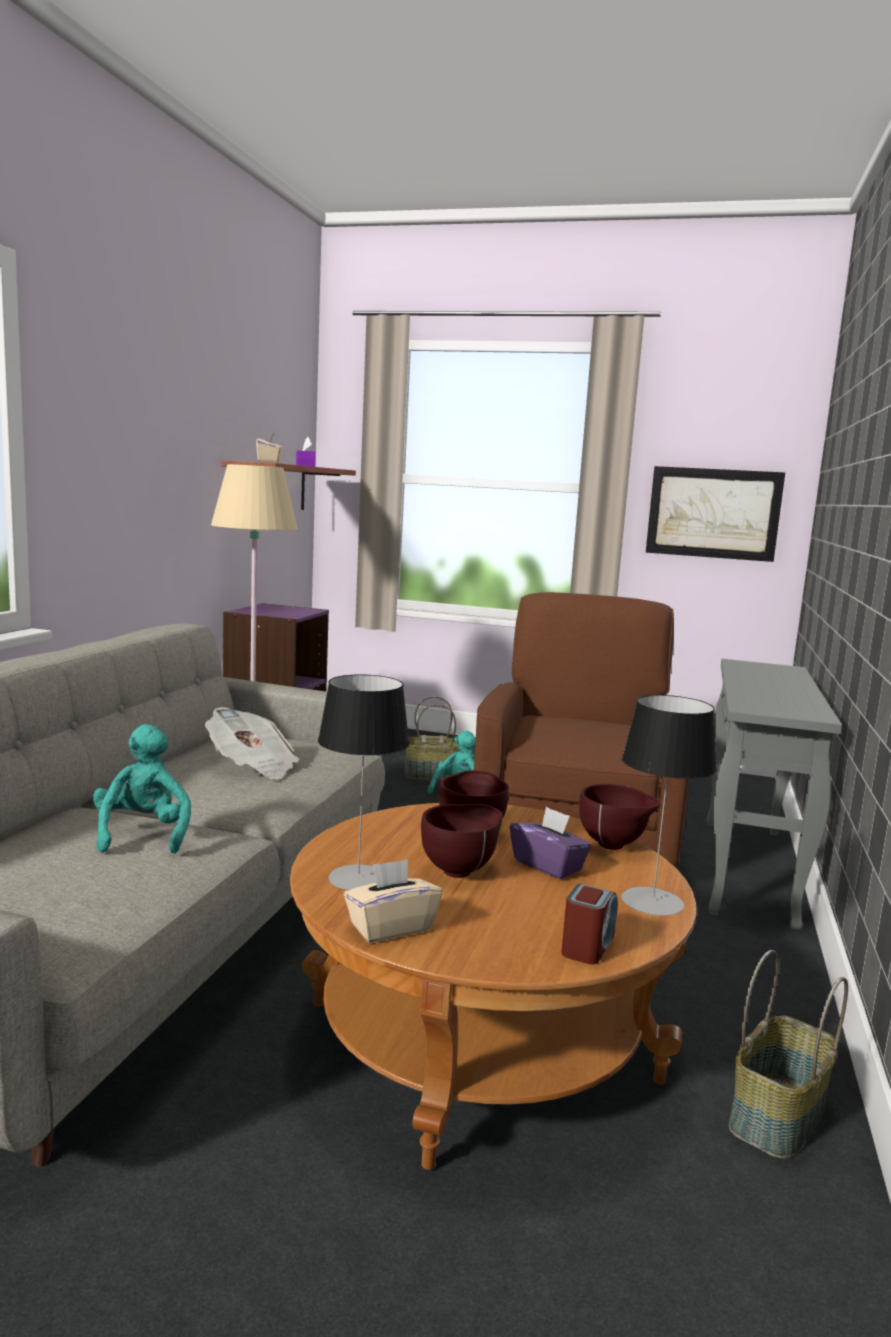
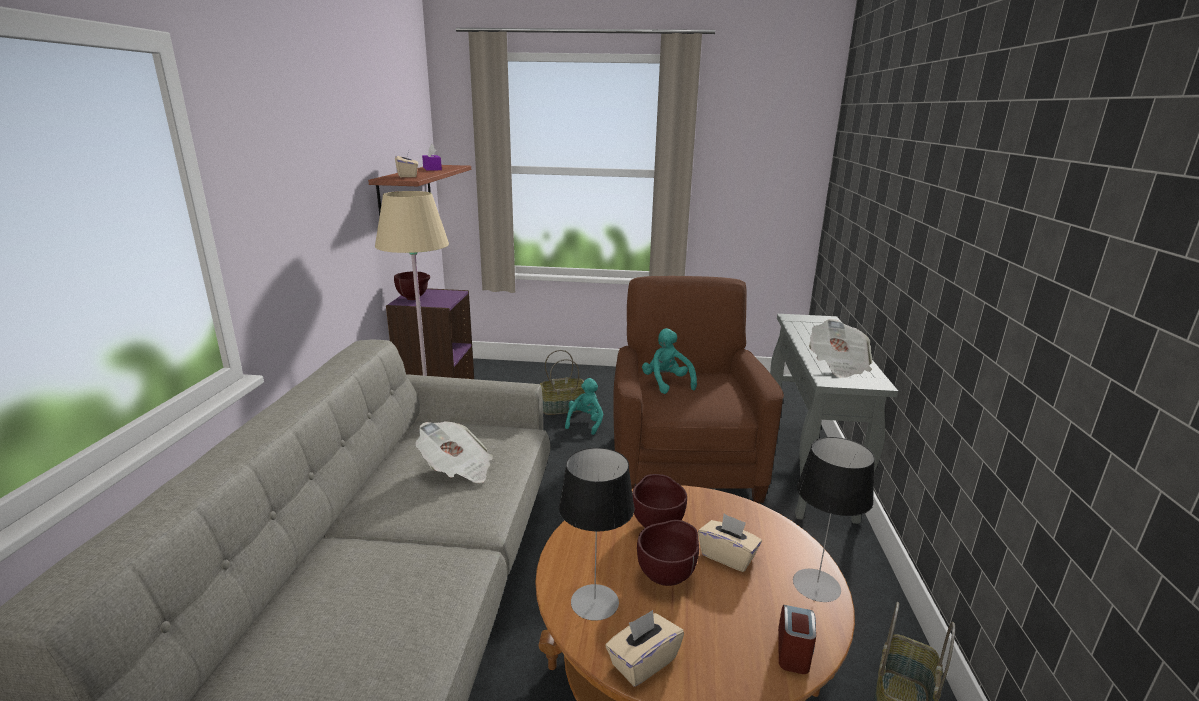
camera: 10 degrees left, 10 degrees up
(143, 835) = (399, 575): turquoise plush toy -> turquoise plush toy (666, 383)
(548, 865) = (727, 556): purple tissue box -> beige tissue box
(614, 846) = (764, 522): brown bowl -> brown bowl (414, 299)
(713, 513) = (754, 190): picture -> none
(772, 700) = (838, 365): none -> newspaper

